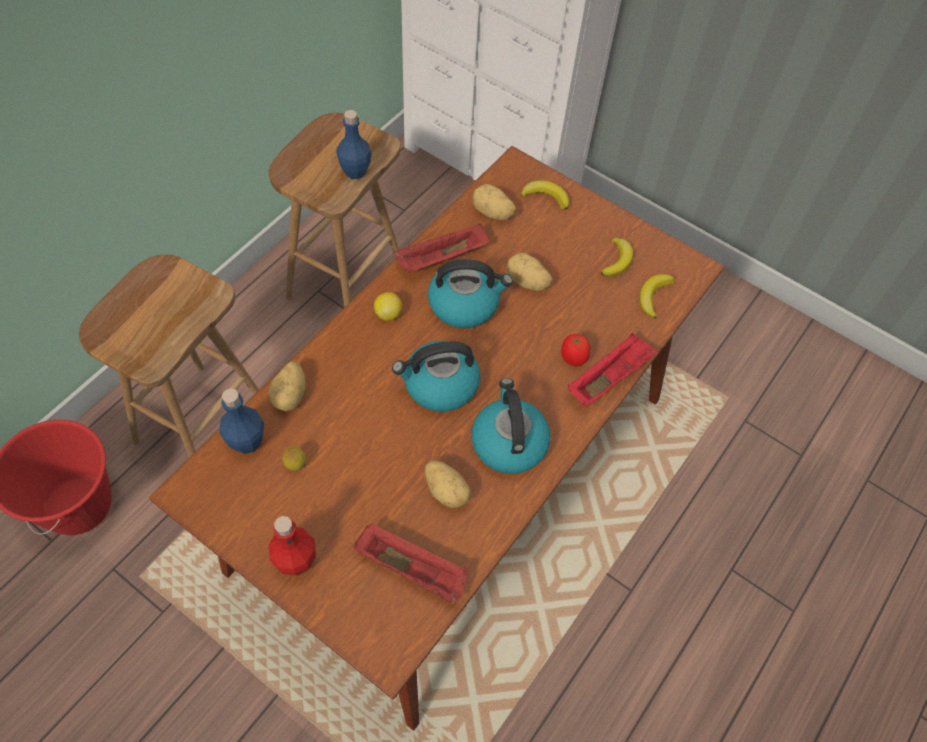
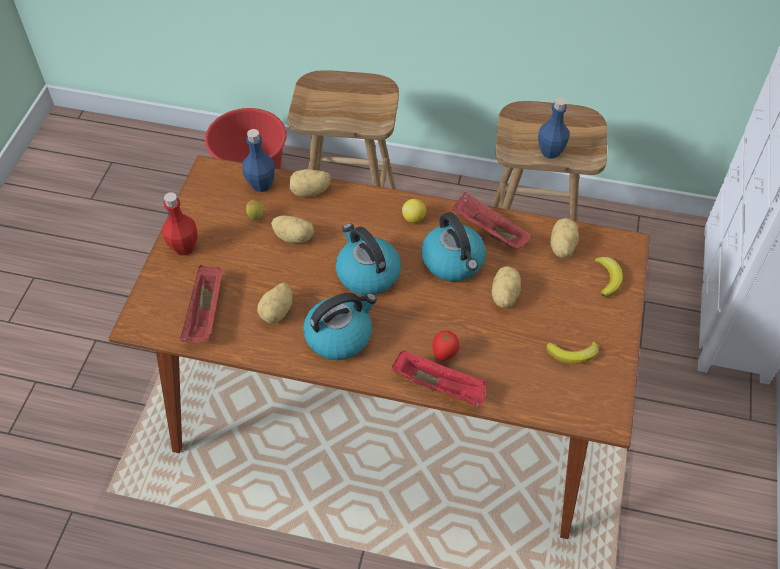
camera: 70 degrees right, 5 degrees down
(348, 436) = (294, 236): none -> potato
(653, 296) = (551, 395): banana -> none

